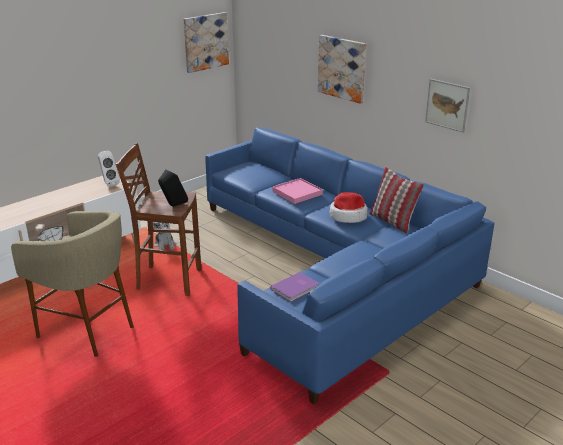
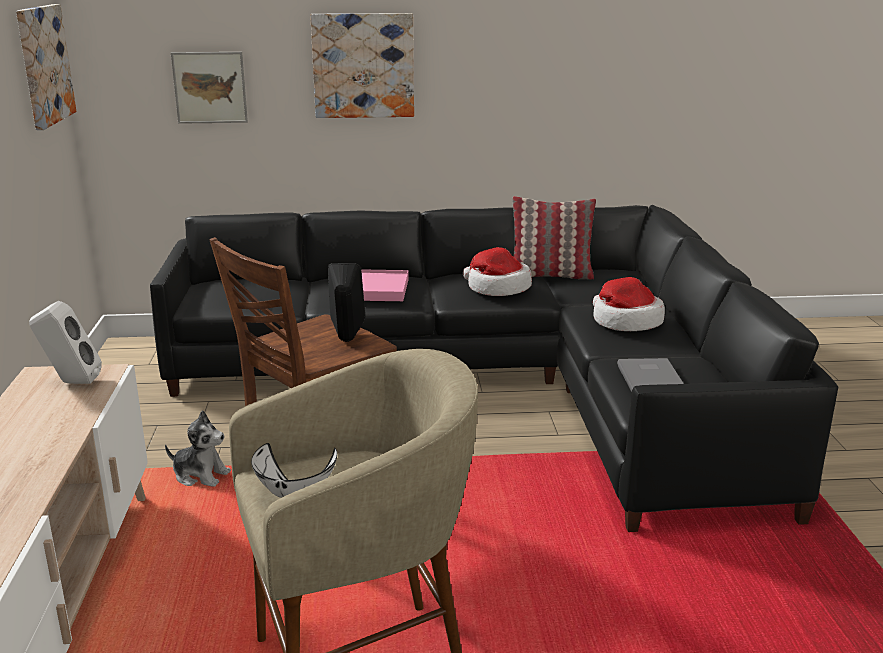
camera: 50 degrees left, 5 degrees down
(296, 288) = (652, 379): purple book -> grey book
(333, 269) = (498, 383): blue sofa -> black sofa
(359, 260) = (625, 321): none -> hat
(447, 105) = (571, 82): picture -> picture (210, 87)

